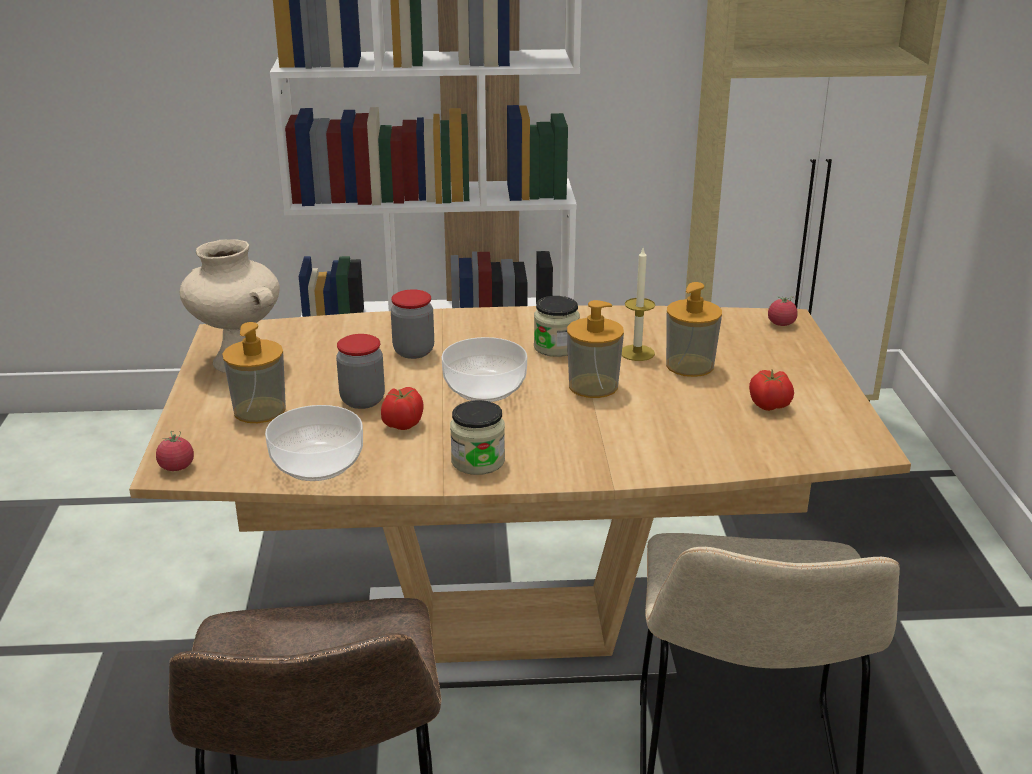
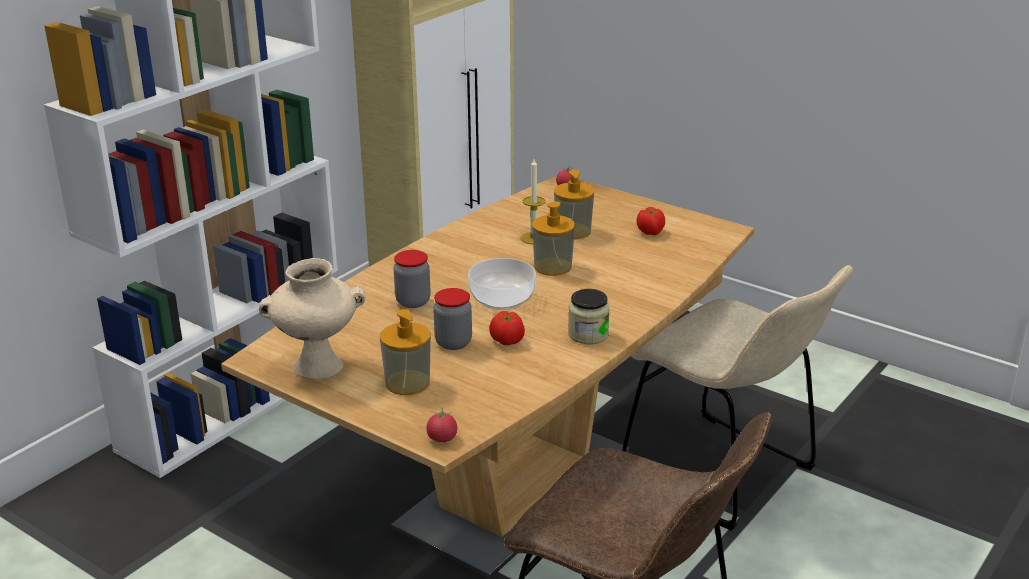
camera: 50 degrees left, 0 degrees up
(318, 463) = (513, 385): bowl -> none
(556, 347) = (486, 257): jar -> none

